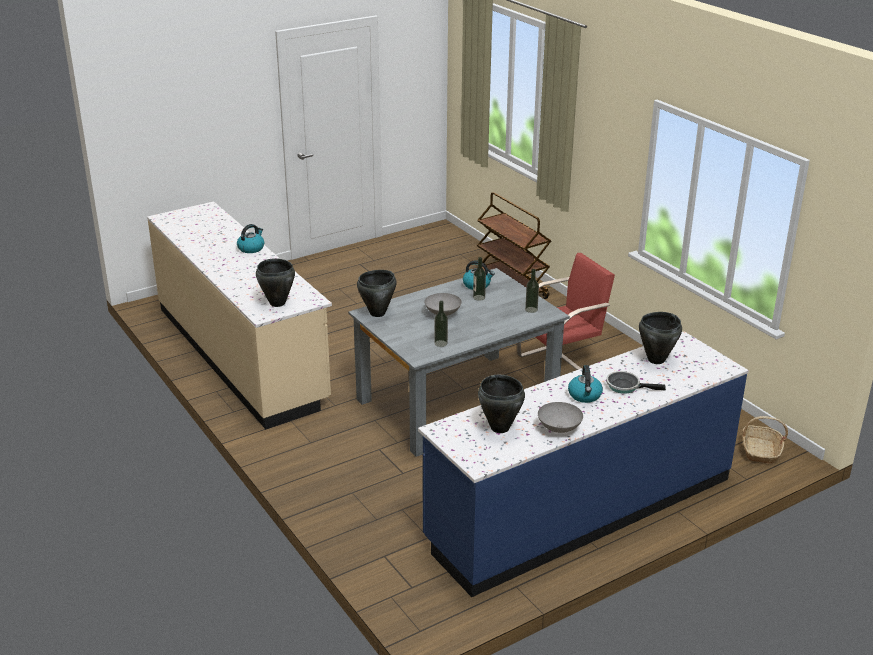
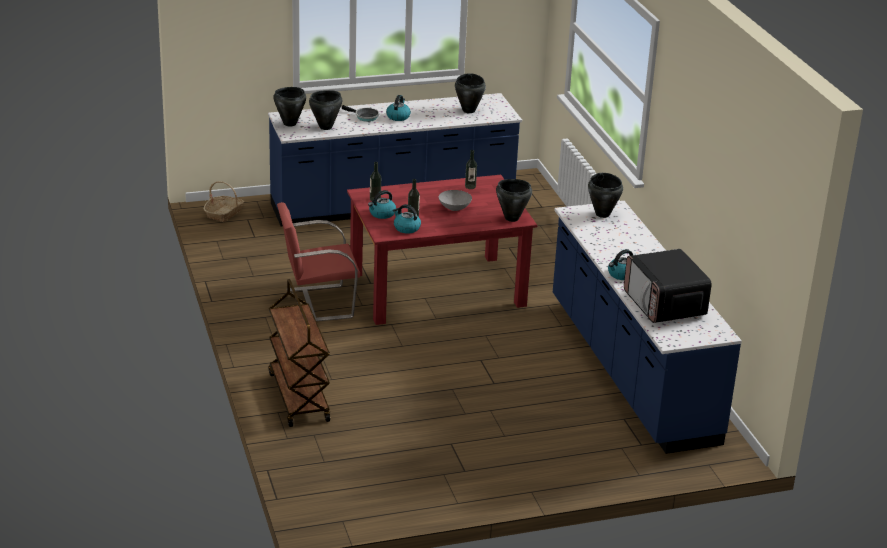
camera: 165 degrees left, 0 degrees up
(211, 231) = (664, 305): none -> microwave
(242, 354) = (630, 370): beige counter -> blue counter
(456, 402) = (437, 288): grey dining table -> red dining table
(511, 295) = (382, 214): none -> kettle
(560, 428) = (430, 104): grey bowl -> none
(703, 356) = (289, 123): none -> black cooking pot

